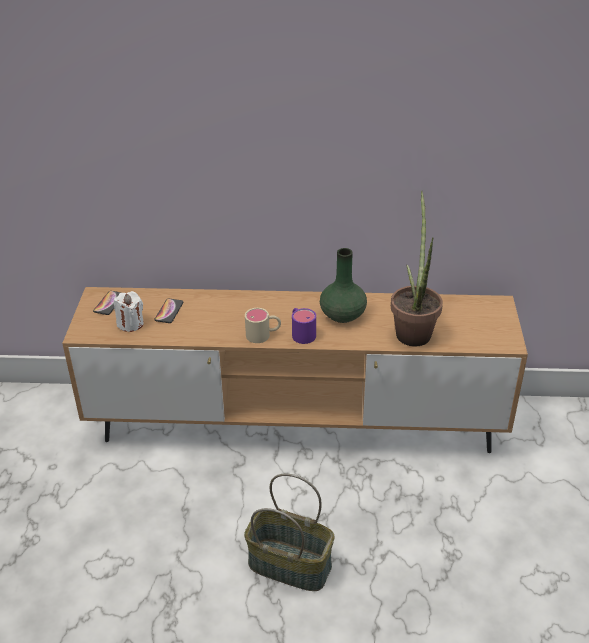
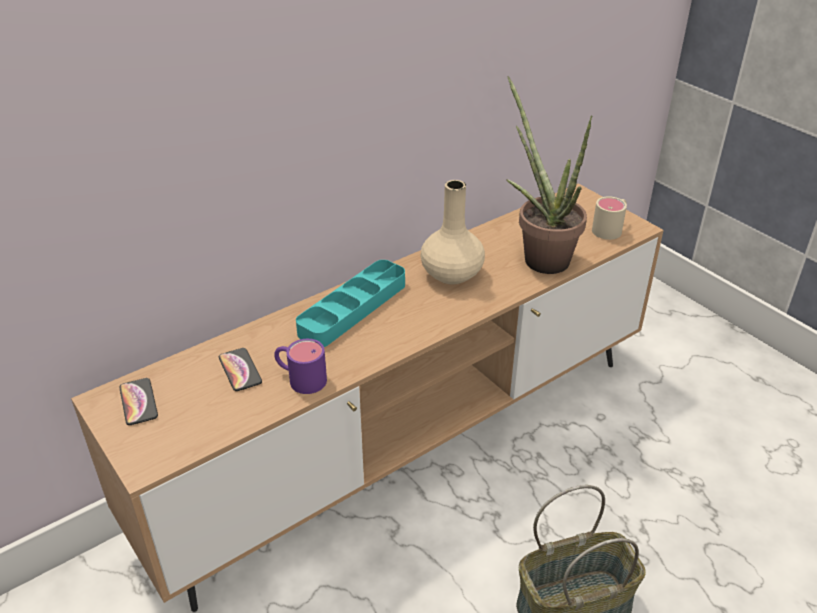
camera: 40 degrees left, 0 degrees up
(130, 324) = (205, 413): white candle -> none
(262, 307) = (353, 308): none -> turquoise tray
(263, 335) = (395, 338): beige mug -> beige mug (610, 228)
(301, 333) = (434, 314): purple mug -> purple mug (300, 378)
(342, 314) = (451, 274): green vase -> beige vase

